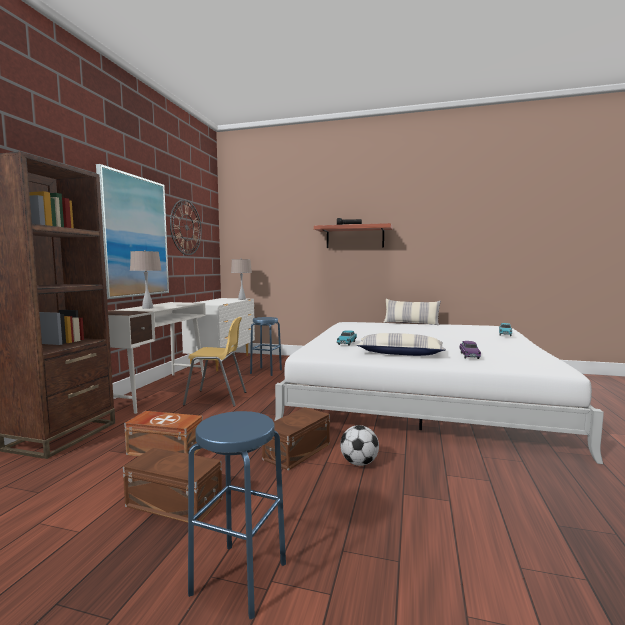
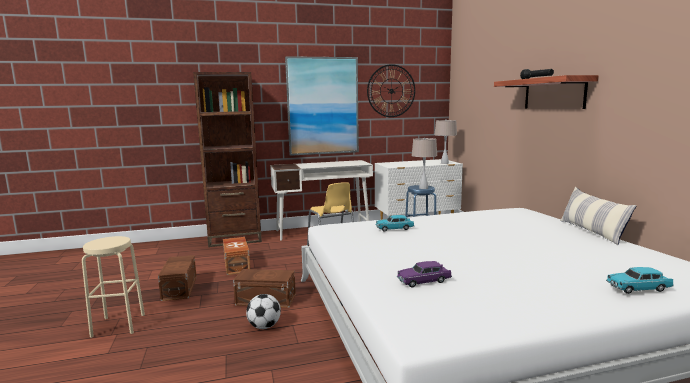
camera: 60 degrees right, 5 degrees up
(147, 308) = (315, 164): beige table lamp -> beige table lamp (423, 188)
(239, 578) = (118, 325): blue stool -> beige stool
(400, 353) = (382, 252): pillow -> none

